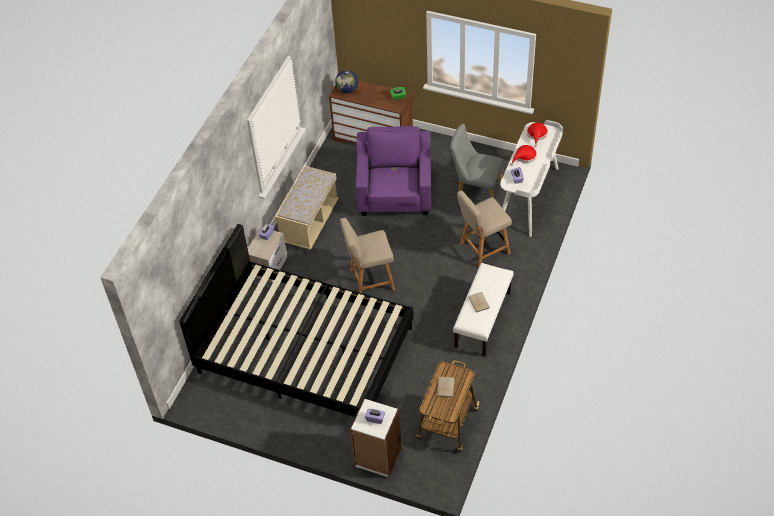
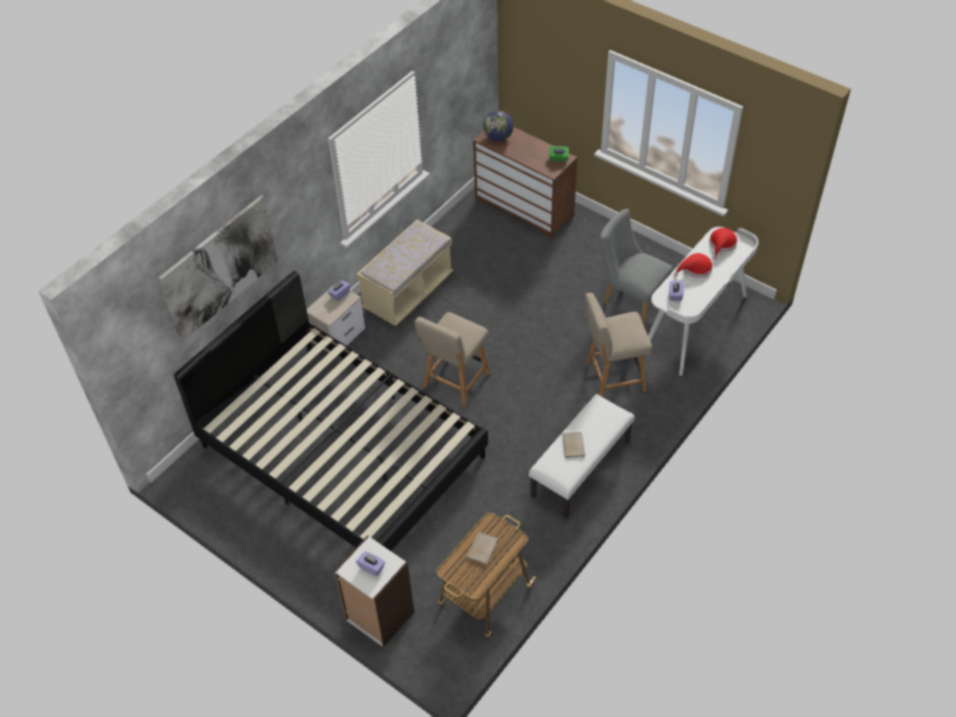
camera: 15 degrees right, 0 degrees up
(197, 233) = (220, 267): none -> picture
(369, 280) = (455, 382): beige chair -> beige chair turned 60 degrees counterclockwise
(395, 195) = (526, 284): purple armchair -> none

